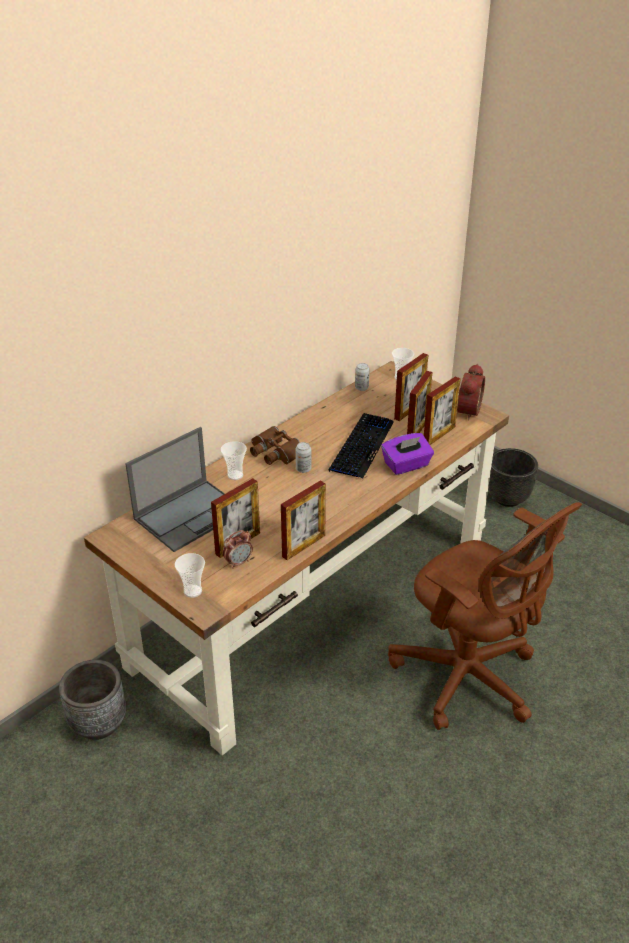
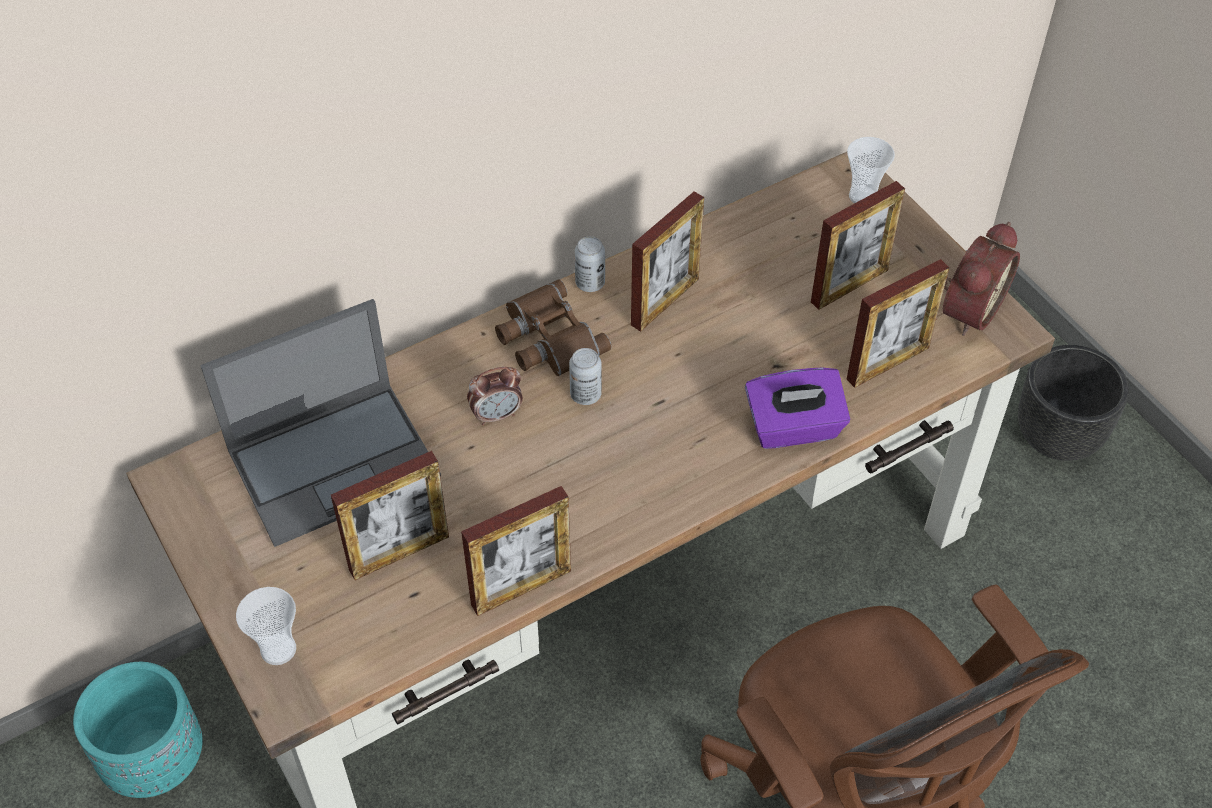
camera: 15 degrees right, 15 degrees up
(98, 723) = (156, 760): grey planter -> turquoise planter
(235, 475) = (450, 382): cup -> none
(238, 562) = (385, 600): alarm clock -> alarm clock (497, 415)
(361, 388) = (772, 208): can -> can (590, 283)
(362, 446) = (721, 360): keyboard -> none
(417, 431) = (847, 343): picture frame -> picture frame (665, 302)

